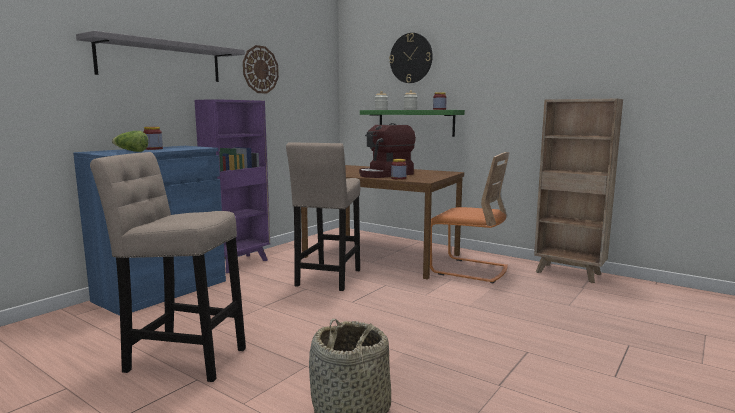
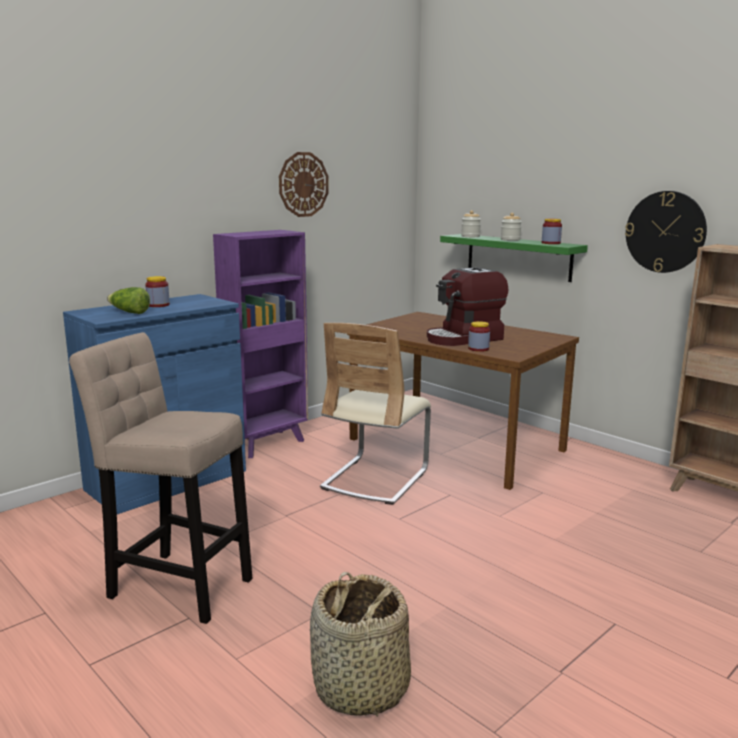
camera: 10 degrees right, 5 degrees up
(161, 61) = (171, 187): grey shelf -> none
(328, 279) = (375, 479): beige stool -> beige chair
(411, 58) = (516, 164): wall clock -> wall clock (665, 232)
(469, 270) = (572, 478): orange chair -> none

